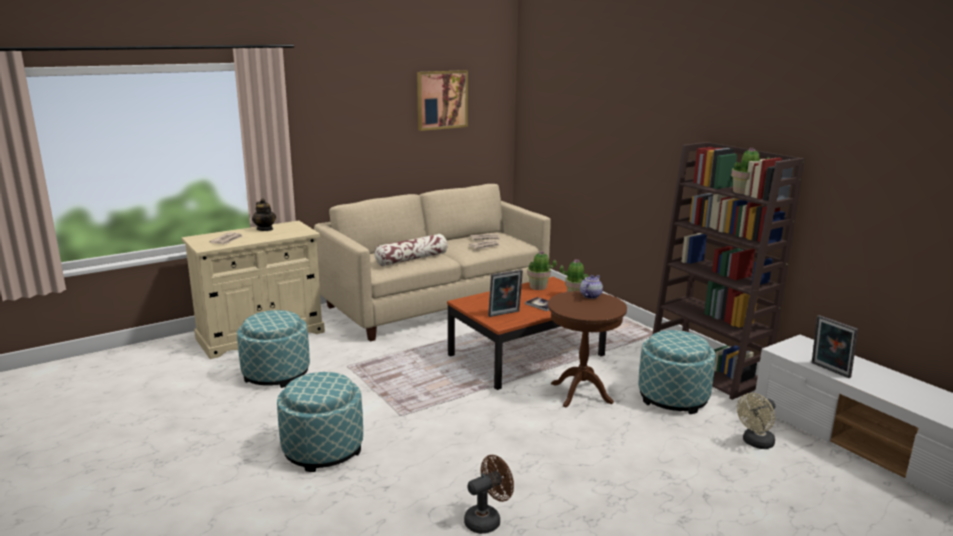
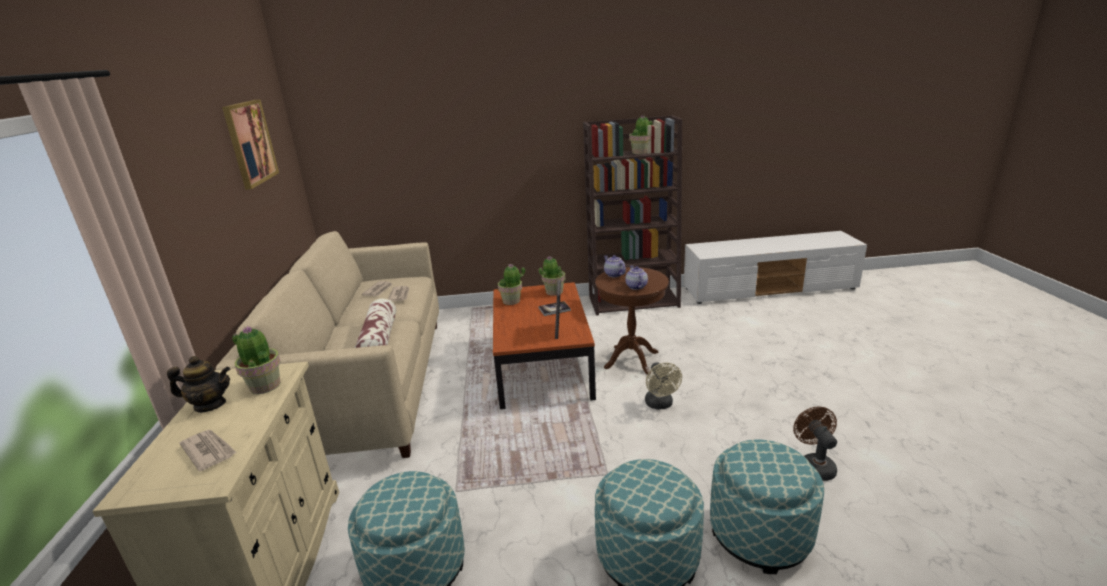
camera: 60 degrees left, 5 degrees up
(288, 233) = (265, 385): none -> potted plant
(572, 308) = (635, 286): none -> teapot
(673, 397) = (664, 326): ottoman -> ottoman (760, 534)
(755, 443) = (741, 319): beige fan -> beige fan (660, 405)
(829, 370) = (743, 252): picture frame -> none

